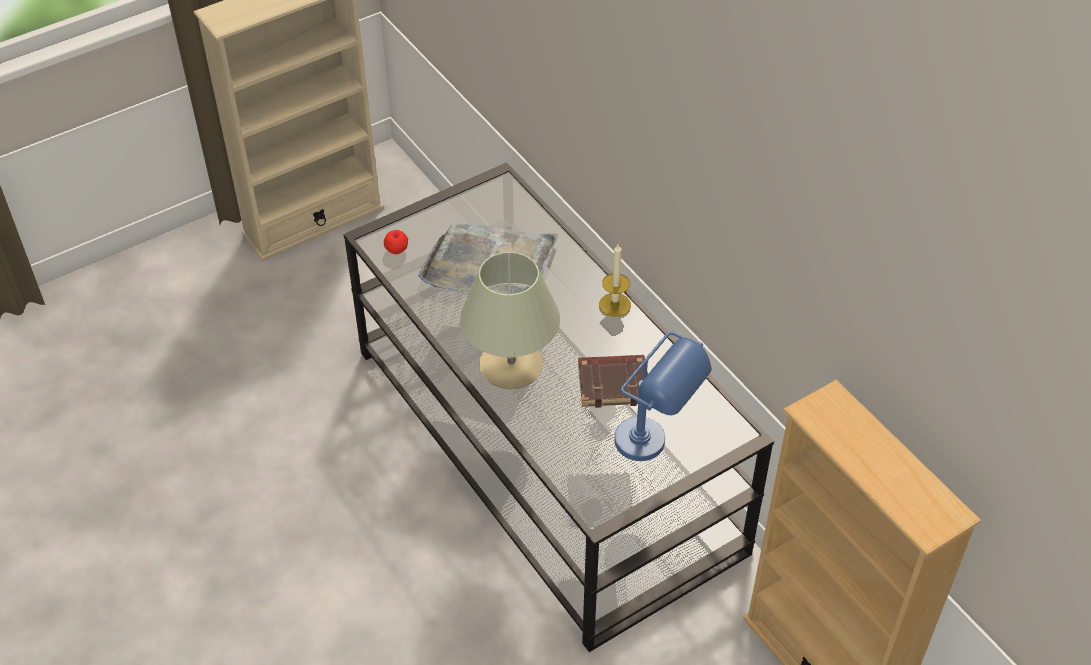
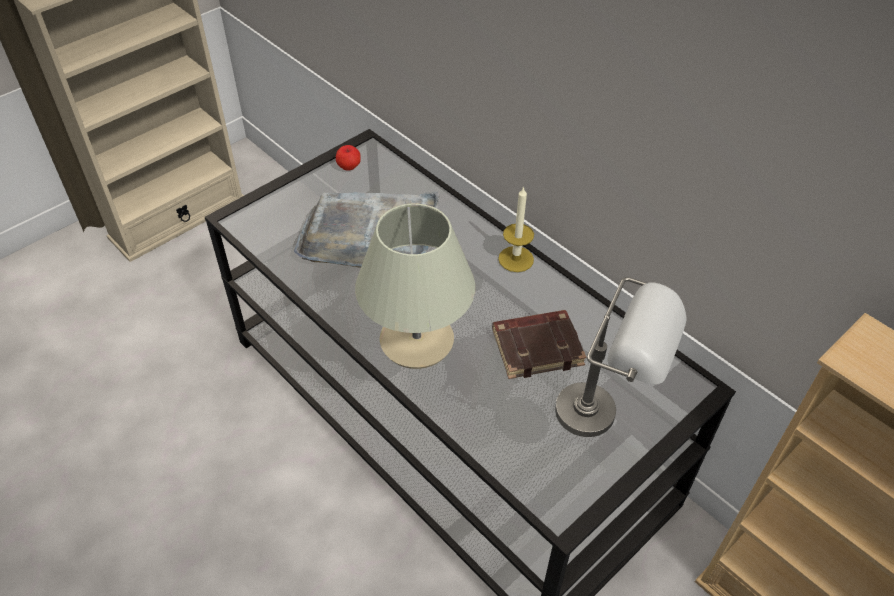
camera: 10 degrees left, 0 degrees up
(397, 250) = (266, 228): apple -> apple (349, 167)
(656, 448) = (606, 417): blue table lamp -> grey table lamp

